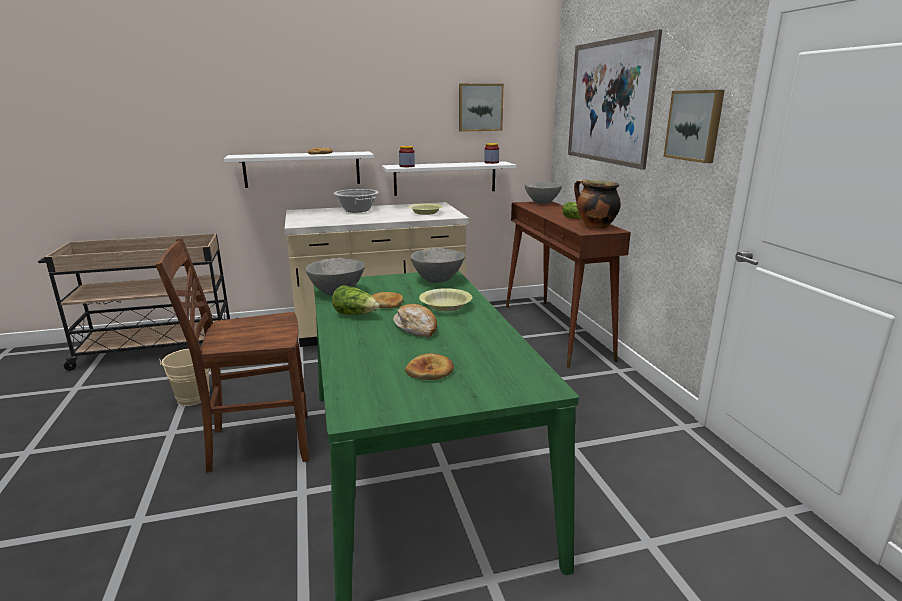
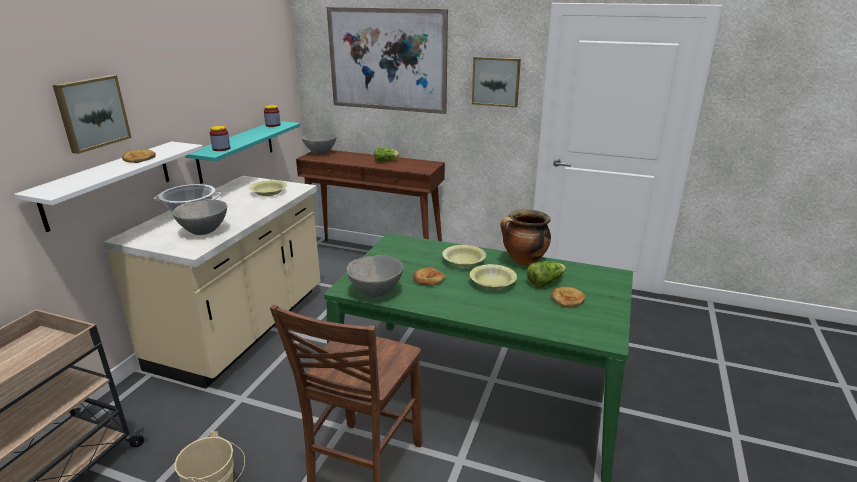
camera: 55 degrees left, 5 degrees up
(356, 314) = (438, 297): lettuce -> lettuce (545, 282)
(416, 328) = (492, 283): bread -> yellow bowl
(437, 280) = (404, 247): grey bowl -> grey bowl (204, 231)
(445, 178) = (236, 151): white shelf -> turquoise shelf
(480, 107) = (250, 71): picture -> picture (91, 113)
(595, 227) = (417, 164): cooking pot -> cooking pot (523, 261)

